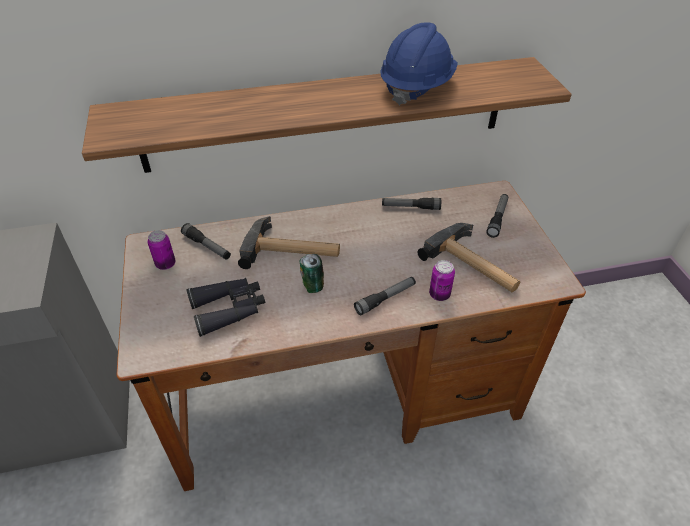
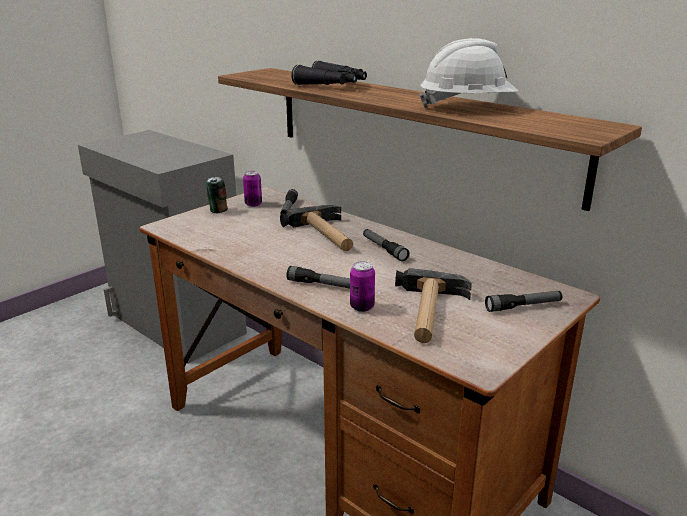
camera: 55 degrees right, 20 degrees down
(229, 309) = (235, 235): black binoculars -> black binoculars (332, 85)
(312, 287) = (296, 254): can -> can (217, 211)
(410, 207) = (461, 261): flashlight -> flashlight (384, 249)
(416, 87) = (467, 107): blue hard hat -> white hard hat

